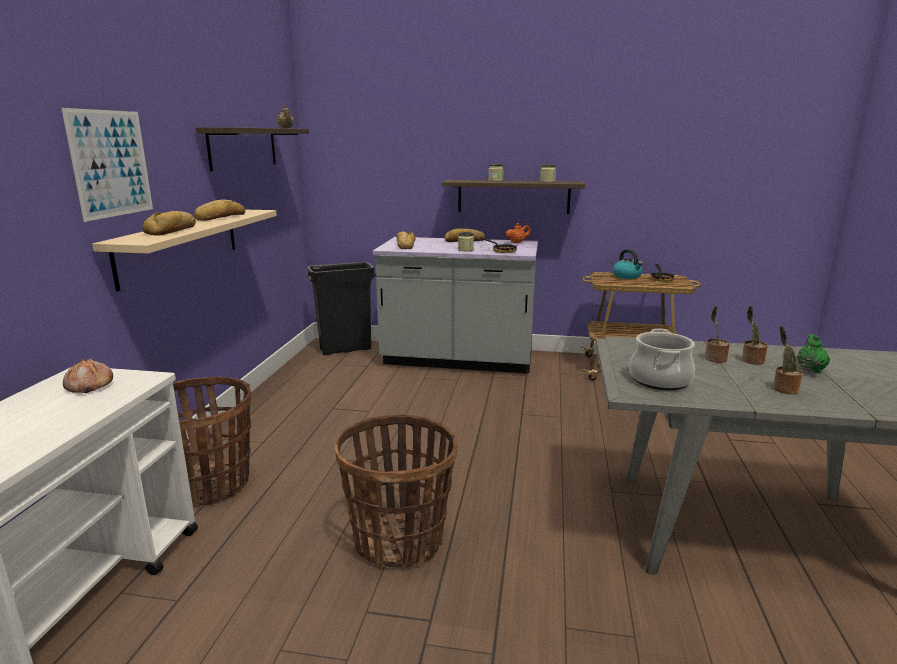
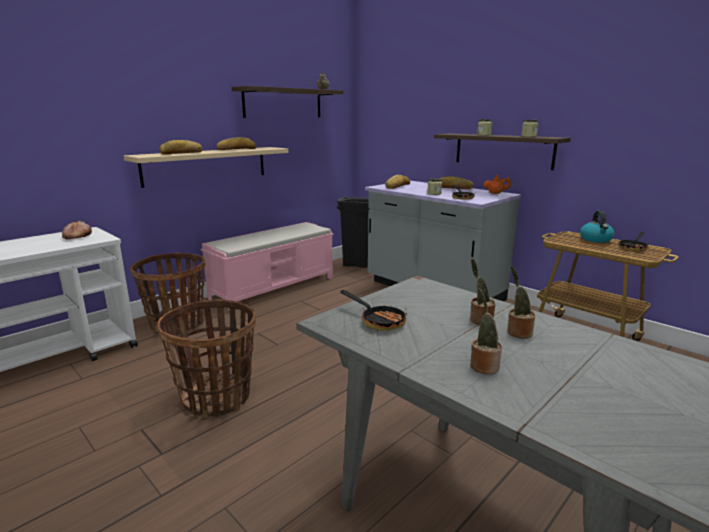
camera: 35 degrees right, 0 degrees up
(111, 163) = (146, 107): picture -> none
(275, 401) = (274, 287): none -> pink bench
(659, 380) = (378, 321): cooking pot -> frying pan
(810, 369) = (570, 359): green teapot -> none

